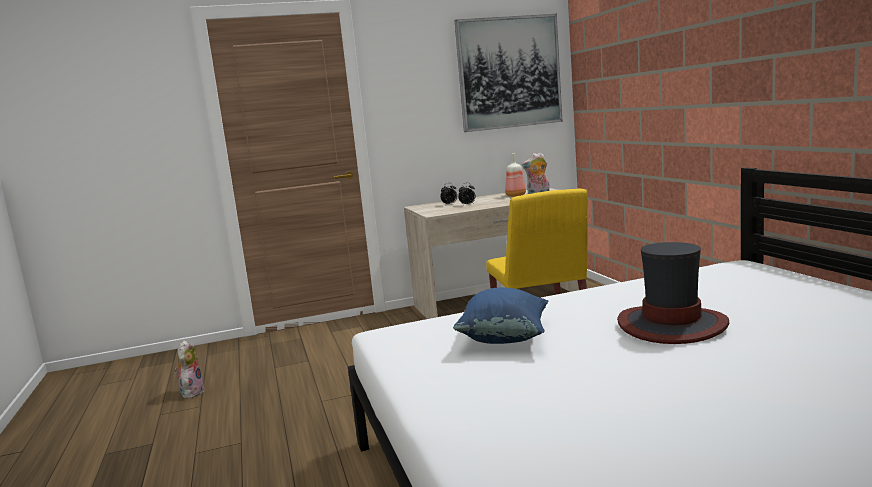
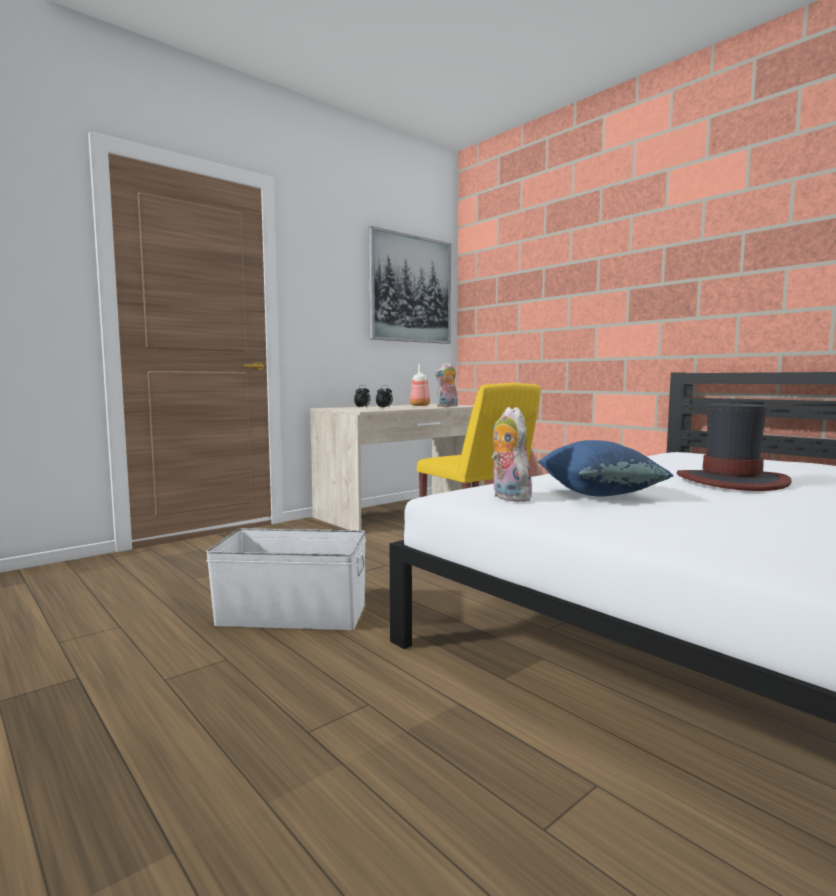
camera: 25 degrees left, 5 degrees down
(191, 392) = (90, 613): plush toy -> plush toy (507, 497)
(313, 408) = (292, 614): none -> white storage box

